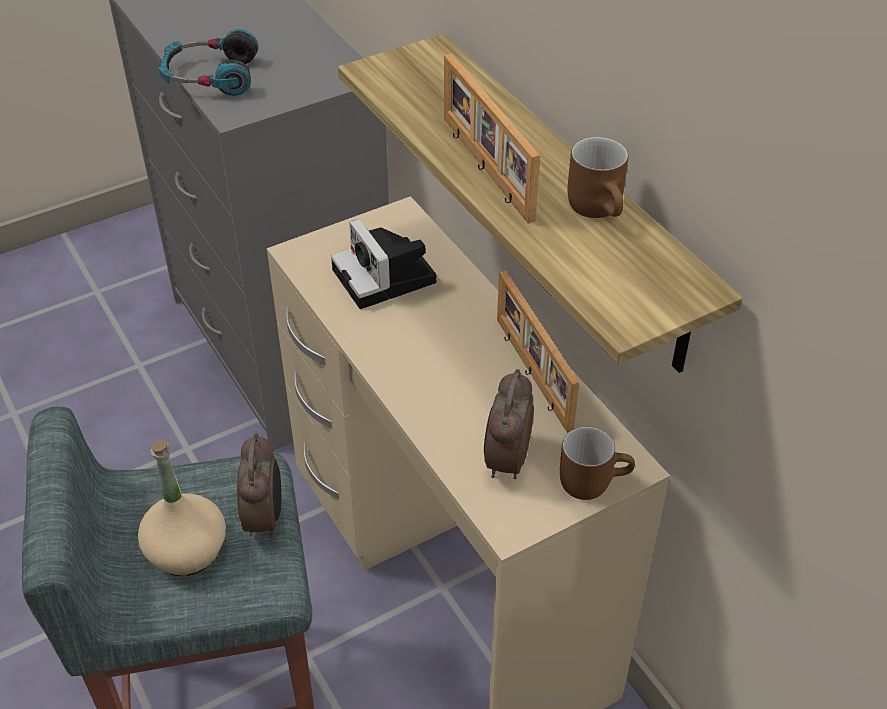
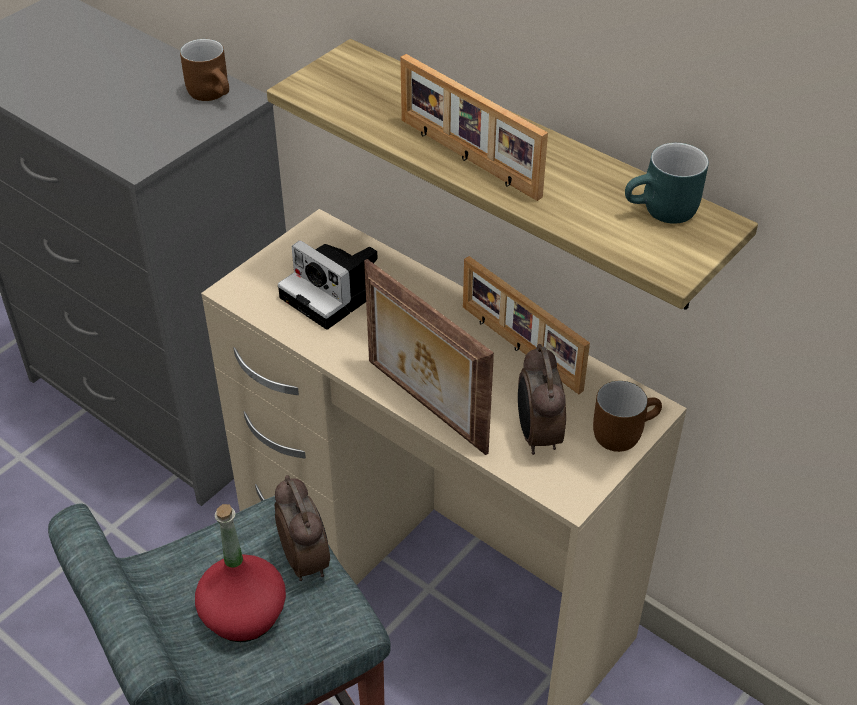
camera: 20 degrees left, 0 degrees up
(186, 550) = (243, 614): beige bottle -> red bottle
(210, 76) = (92, 129): headphones -> none
(412, 404) = (424, 407): none -> picture frame
(601, 208) = (594, 172): brown mug -> brown mug (214, 93)
(648, 264) = (663, 213): none -> turquoise mug

